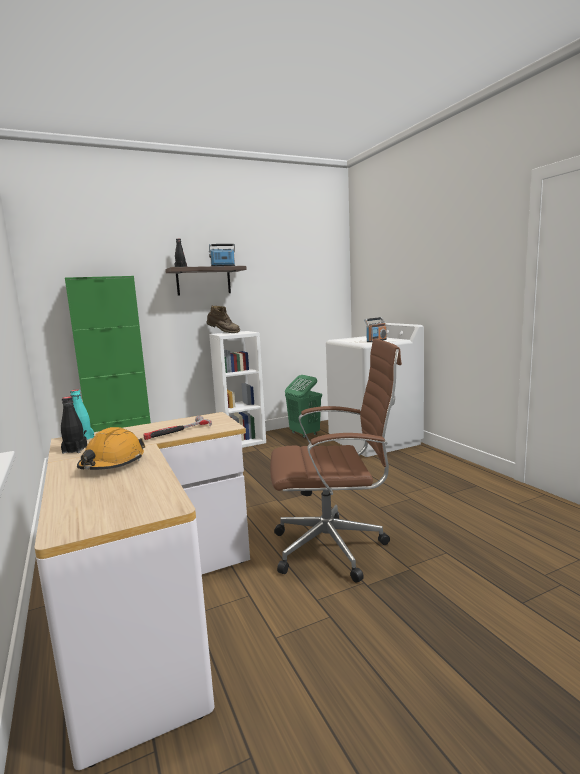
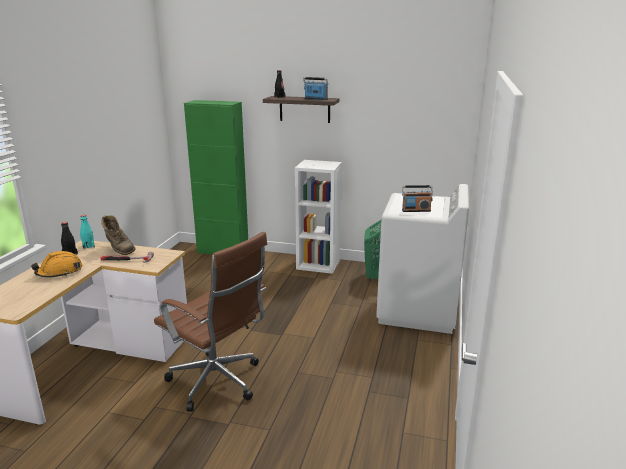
camera: 40 degrees right, 10 degrees up
(223, 333) = (312, 162): brown boot -> brown boot (119, 249)

